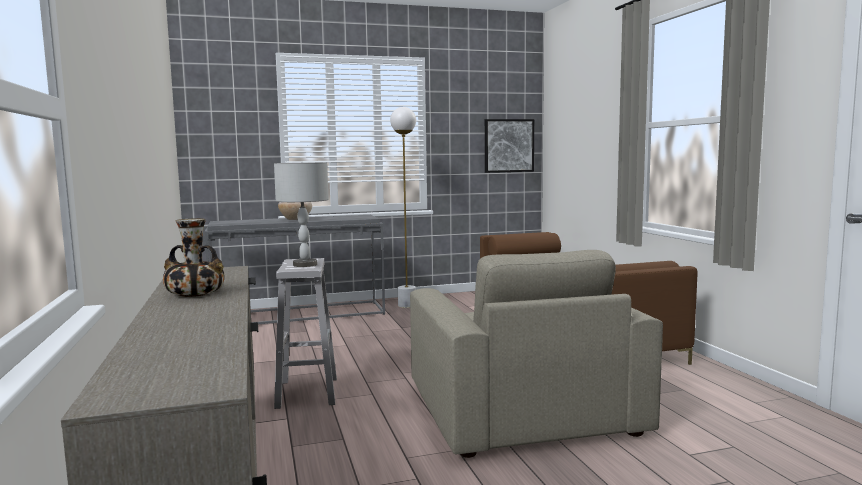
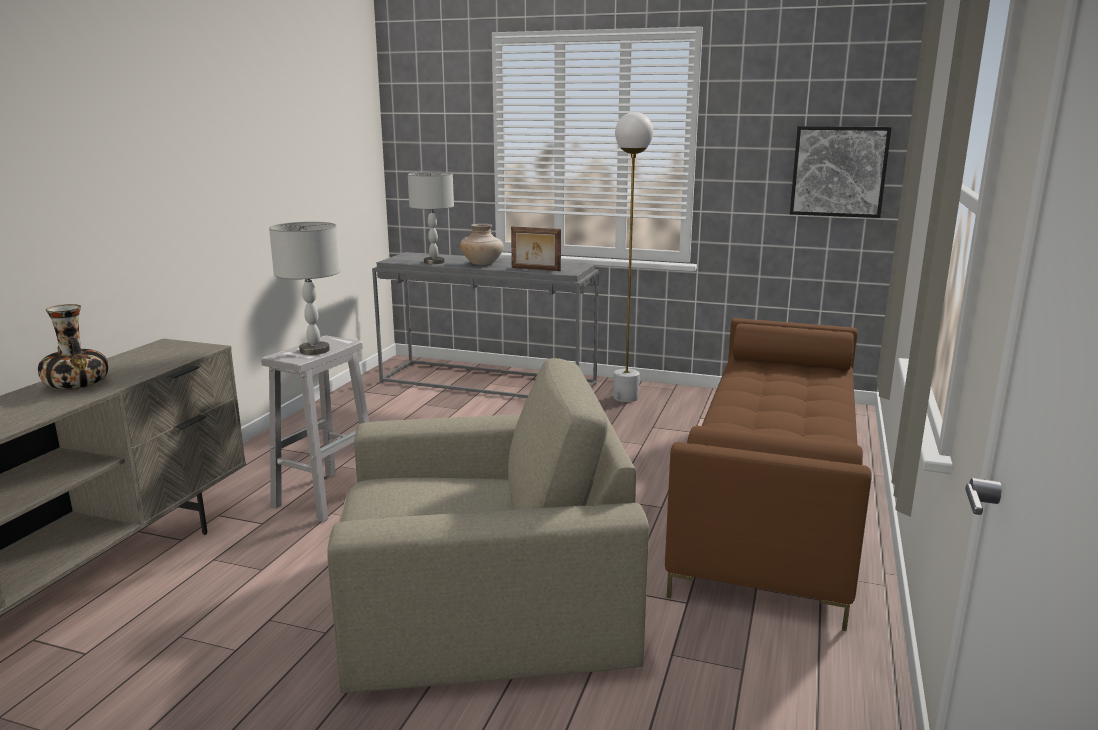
camera: 35 degrees right, 10 degrees up
(256, 222) = (434, 262): none -> grey table lamp
(342, 218) = (535, 269): none -> picture frame
(519, 407) = (483, 603): beige armchair -> beige armchair turned 120 degrees counterclockwise

